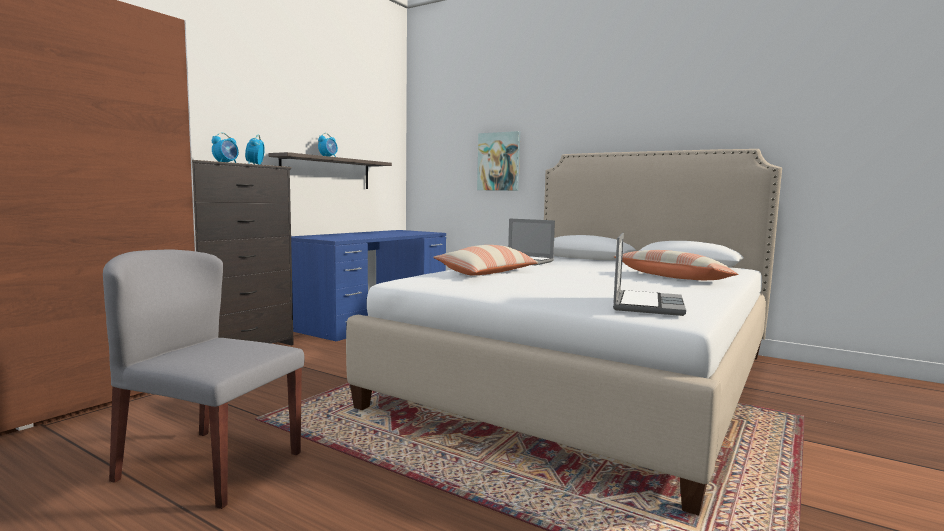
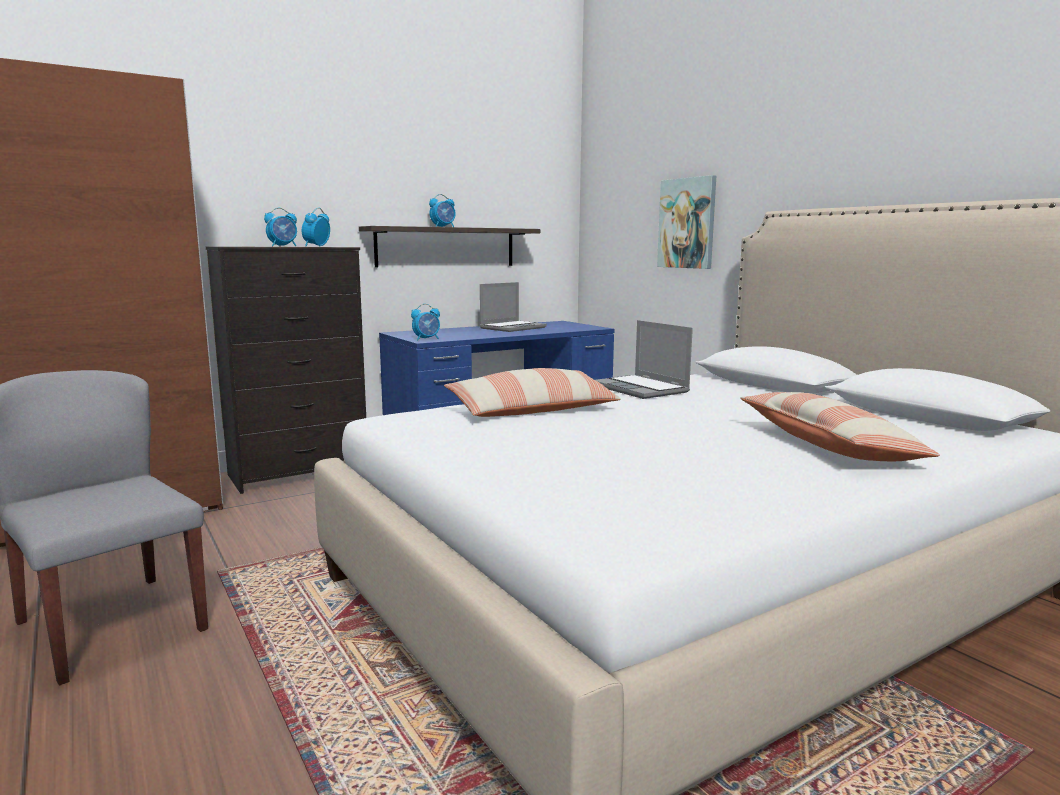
camera: 25 degrees right, 5 degrees up
(335, 239) = (427, 339): none -> alarm clock
(646, 304) = (624, 509): laptop -> laptop (513, 328)

